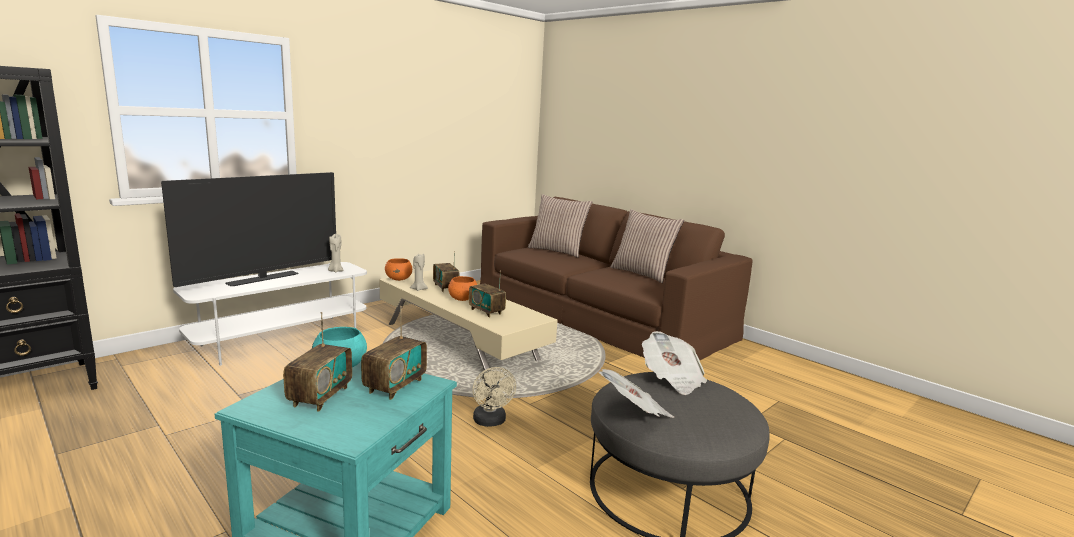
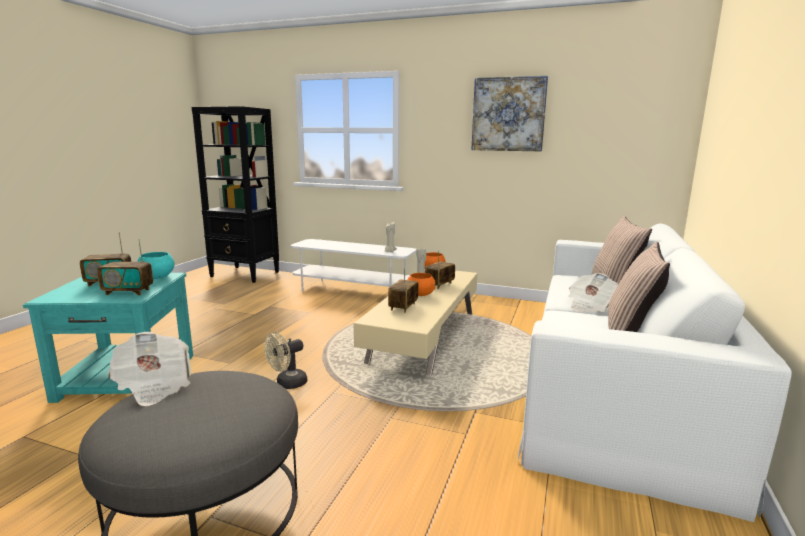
camera: 65 degrees right, 0 degrees up
(263, 279) = (346, 245): television -> none
(414, 102) = (508, 114): none -> picture
(600, 313) = (615, 379): brown sofa -> white sofa
(672, 379) = (247, 395): newspaper -> newspaper (590, 306)

